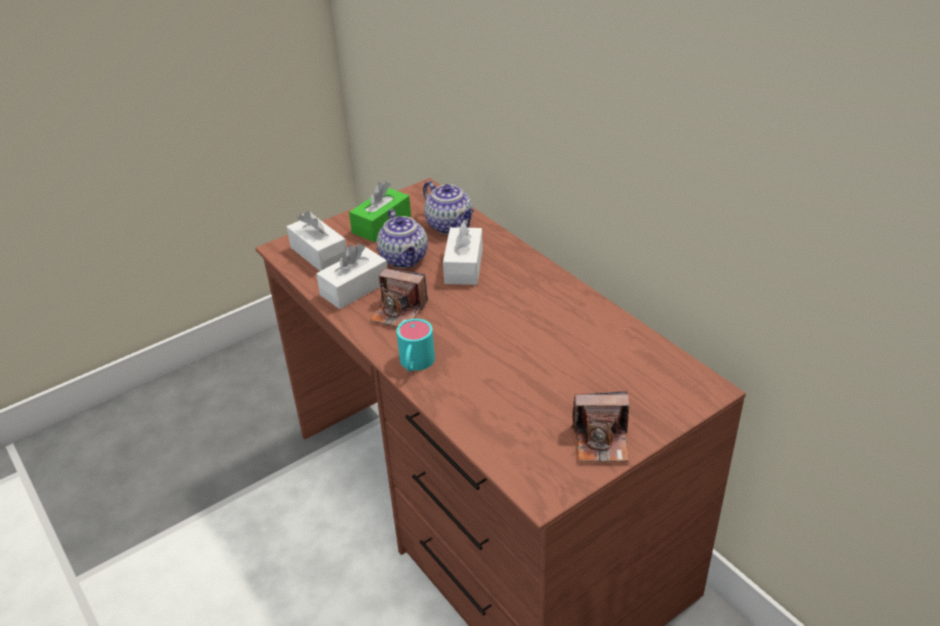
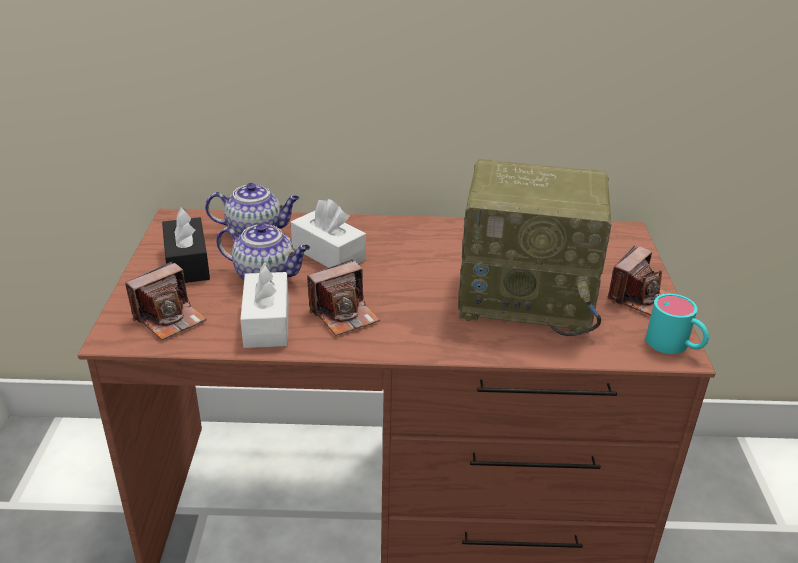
camera: 55 degrees left, 5 degrees down
(319, 254) = (169, 318): white tissue box -> camera
(381, 224) = (187, 263): green tissue box -> black tissue box
(415, 364) = (436, 340): turquoise mug -> turquoise mug (675, 346)
(526, 380) = (528, 296): none -> radio

